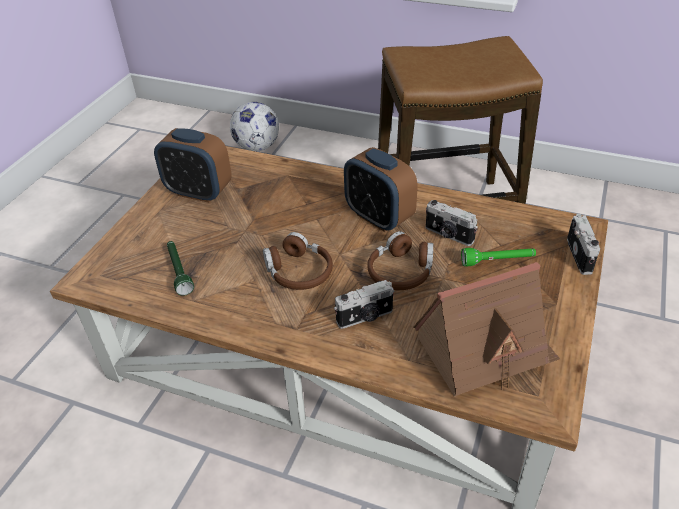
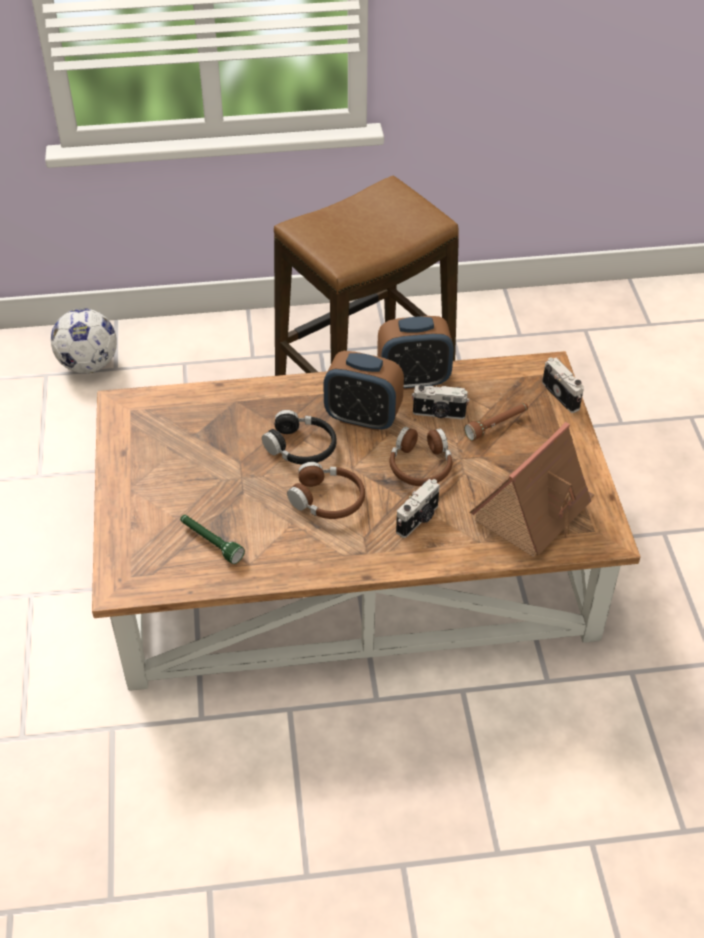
camera: 30 degrees left, 5 degrees up
(199, 192) = (156, 452): alarm clock -> alarm clock (413, 380)
(310, 223) = (301, 447): none -> black headphones
(497, 261) = (497, 425): green flashlight -> brown flashlight

